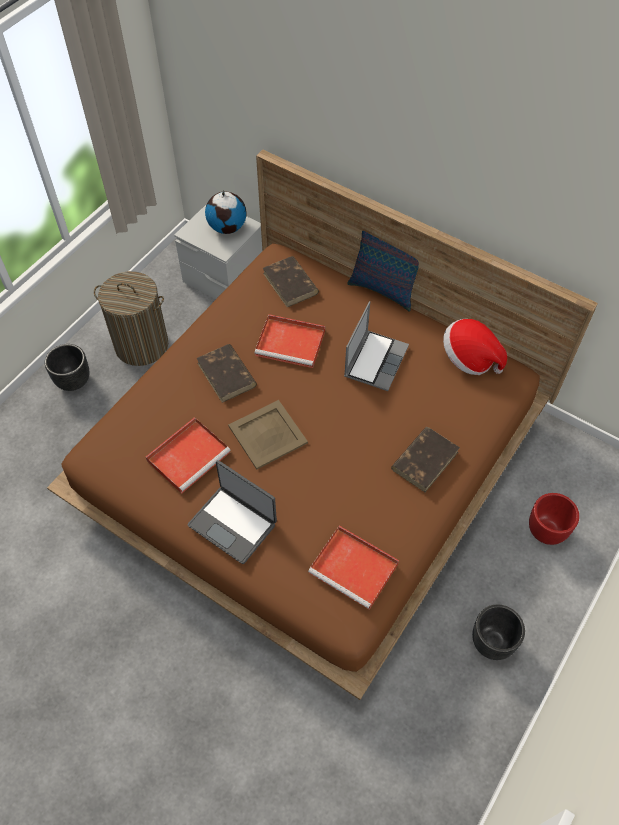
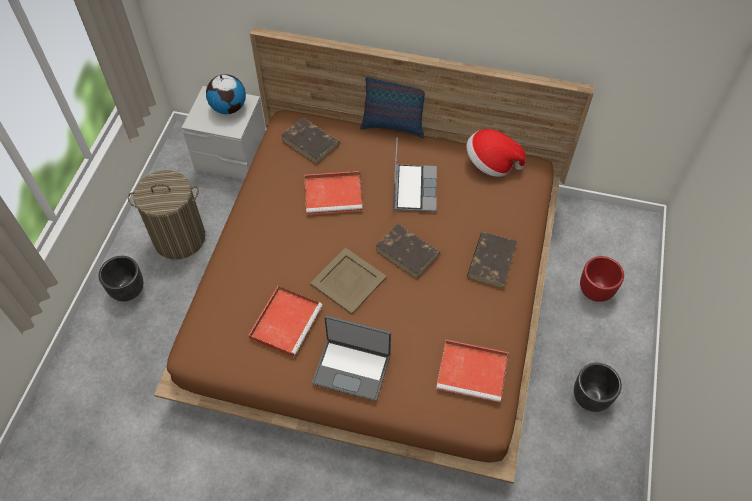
camera: 20 degrees left, 0 degrees up
(227, 375) = (289, 239): brown book -> brown book (408, 252)

